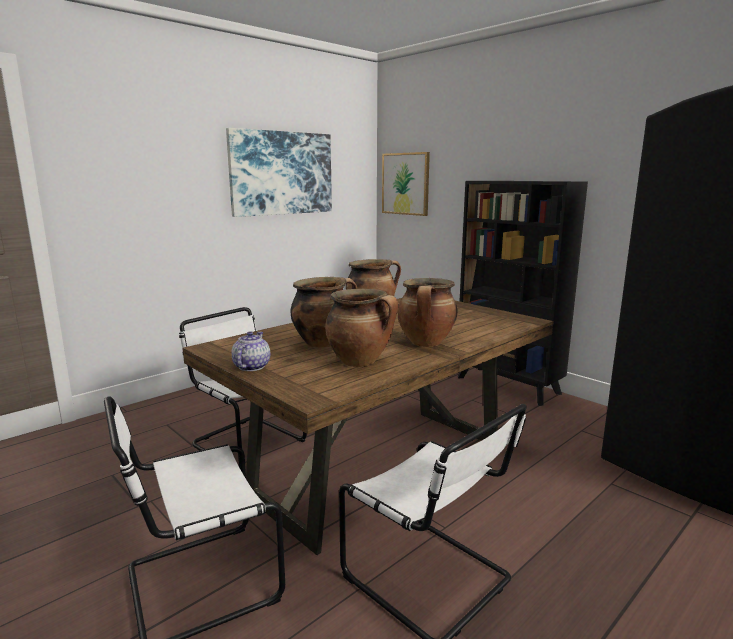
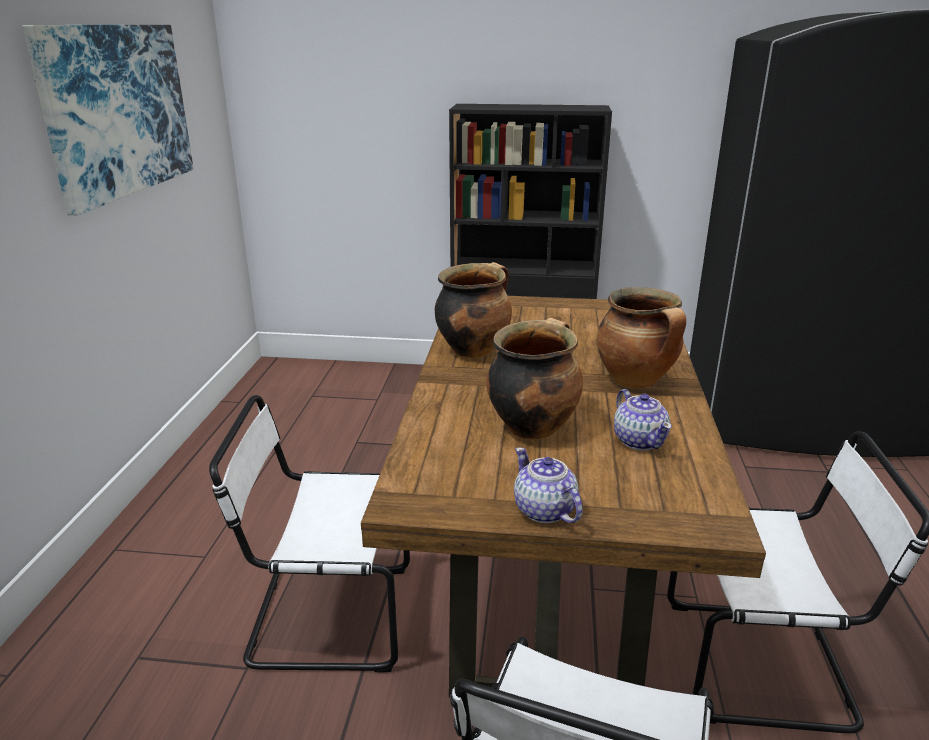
camera: 40 degrees left, 10 degrees up
(361, 362) = (639, 440): cooking pot -> teapot
(405, 184) = (294, 108): picture -> none

